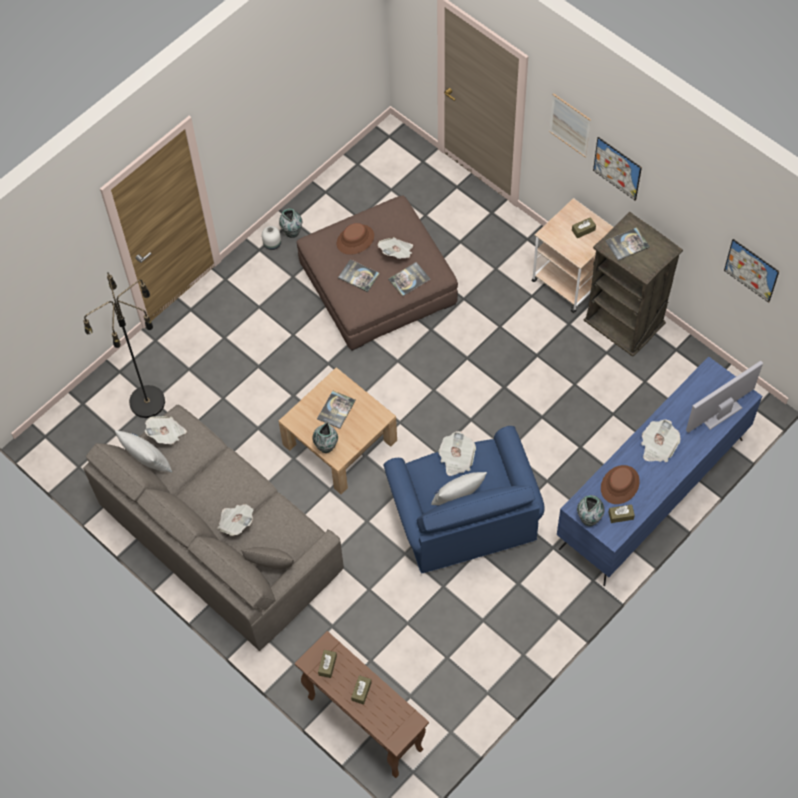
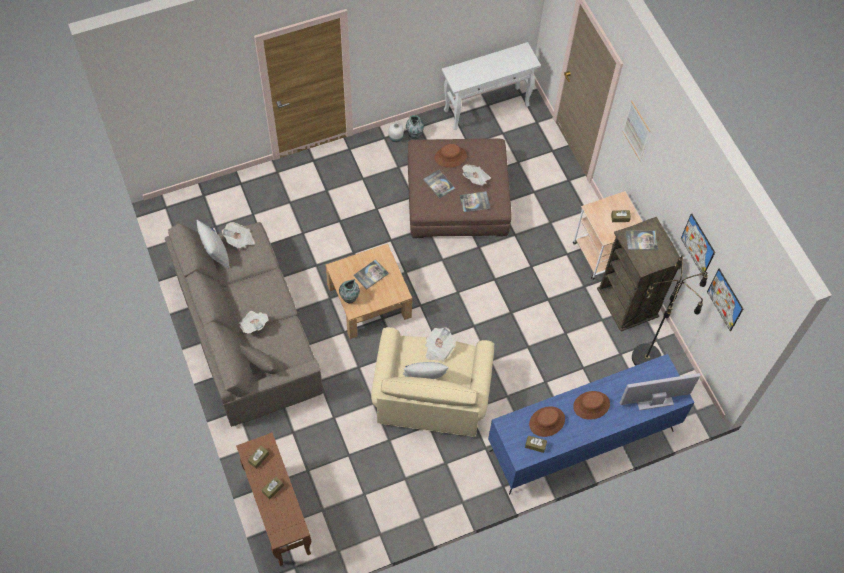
camera: 20 degrees right, 0 degrees up
(148, 403) = (248, 214): floor lamp -> floor lamp (646, 358)
(358, 167) = (487, 108): none -> white console table
(463, 516) = (431, 394): blue armchair -> beige armchair
(589, 518) = (510, 436): vase -> none
(617, 168) = (658, 178): picture -> picture (698, 244)
(657, 446) = (591, 405): newspaper -> brown hat

